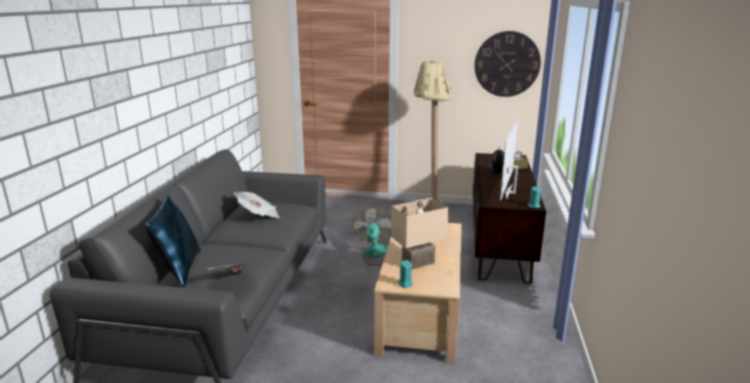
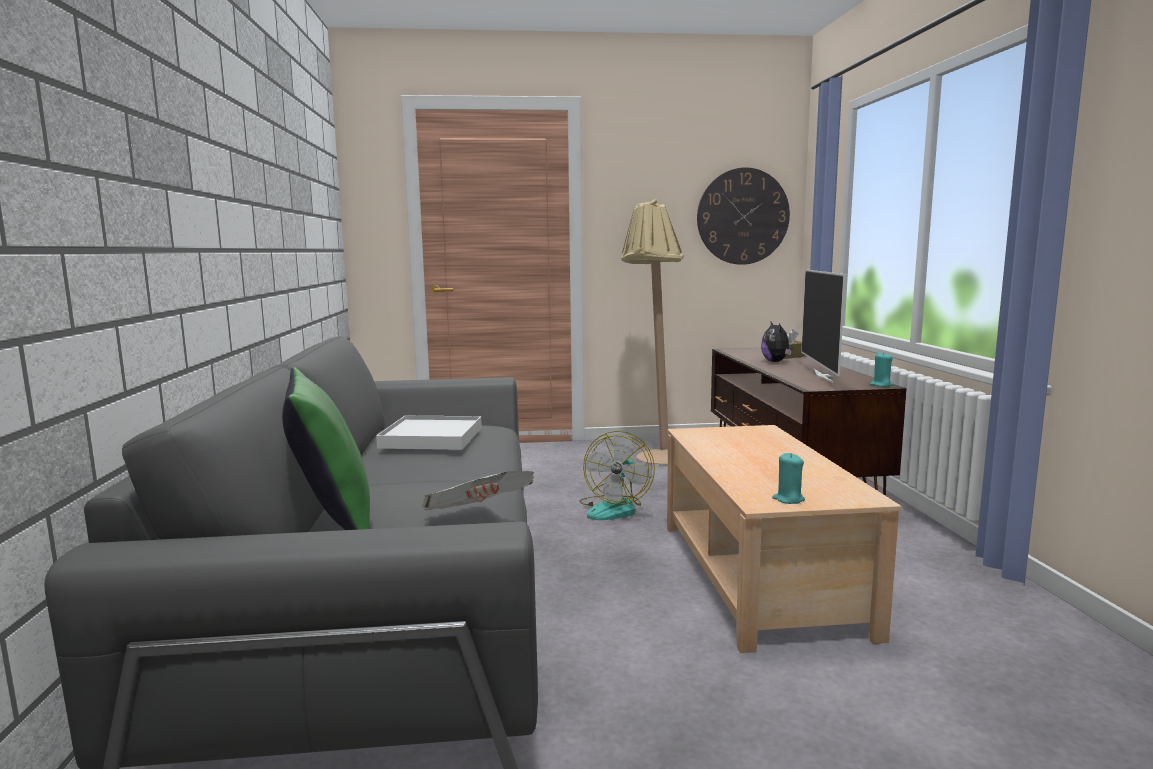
camera: 15 degrees left, 10 degrees down
(179, 269) = (333, 522): blue pillow -> green pillow
(259, 215) = (432, 437): newspaper -> white tray
(377, 255) = (615, 508): fan -> fan turned 150 degrees counterclockwise
(418, 263) = (774, 473): beige table lamp -> none

